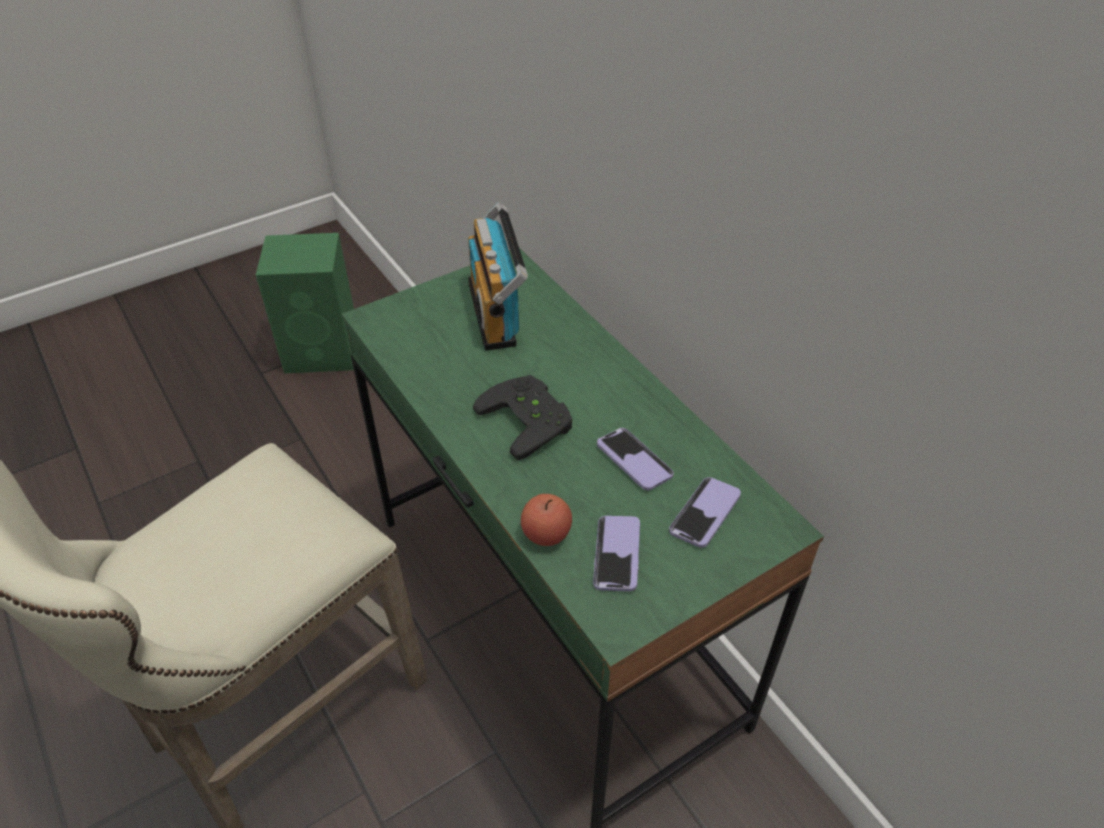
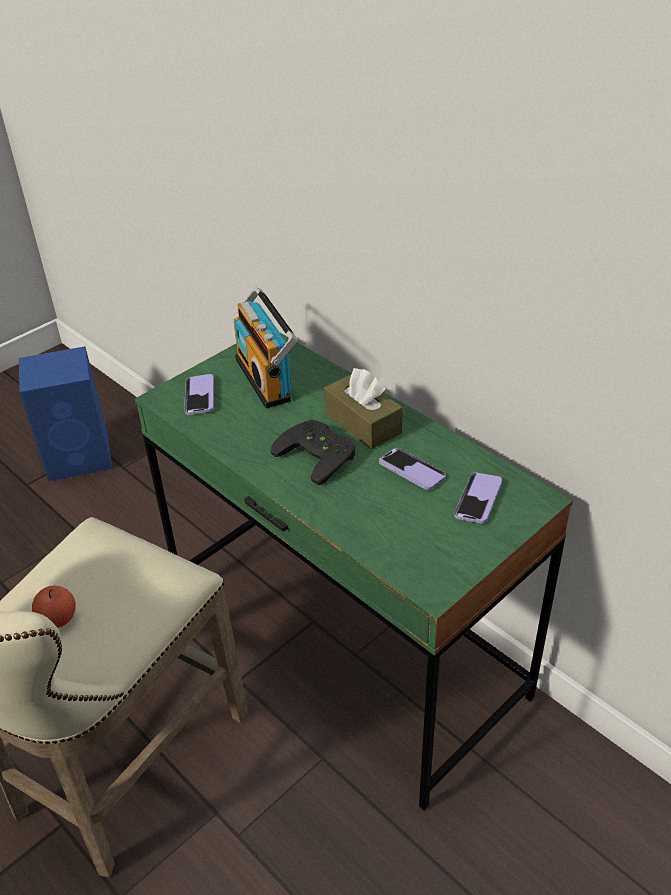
camera: 10 degrees left, 5 degrees down
(324, 351) = (81, 457): green speaker -> blue speaker
(546, 533) = (358, 534): apple -> apple (58, 618)
(593, 388) = (363, 423): none -> brown tissue box
(617, 554) = (418, 540): phone -> phone (199, 396)

